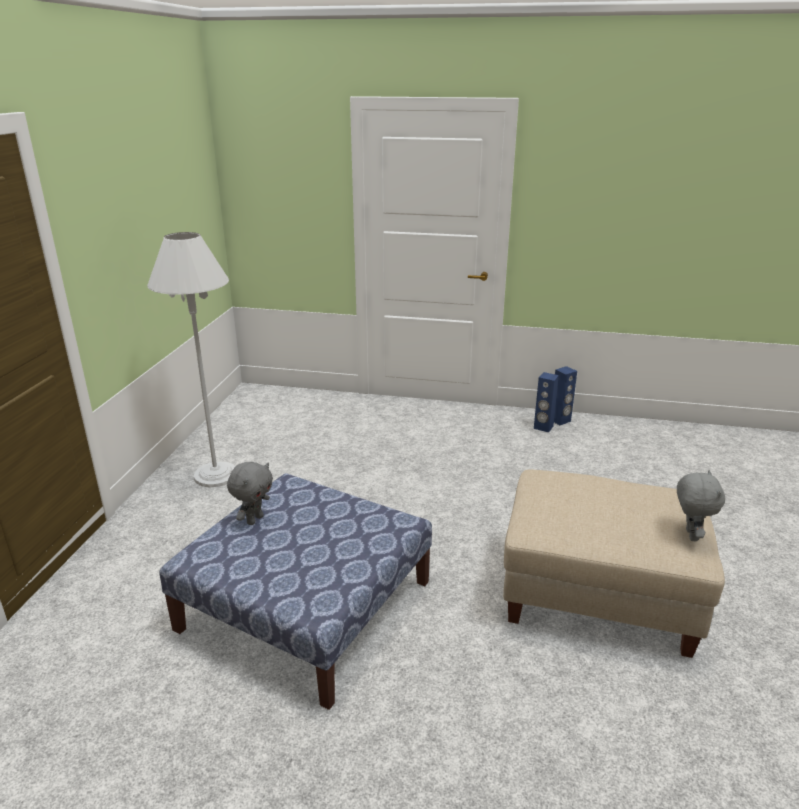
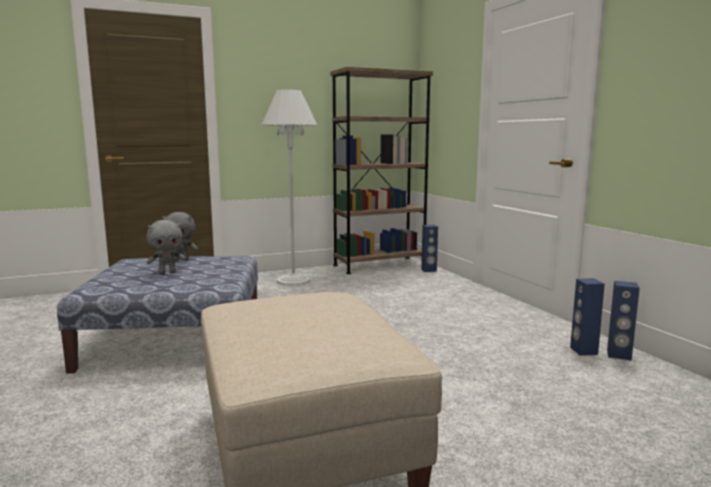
camera: 55 degrees right, 15 degrees down
(242, 410) = (379, 265): none -> brown bookcase
(299, 395) = (429, 270): none -> blue speaker
(690, 535) = (299, 363): grey plush toy -> grey plush toy (167, 272)

